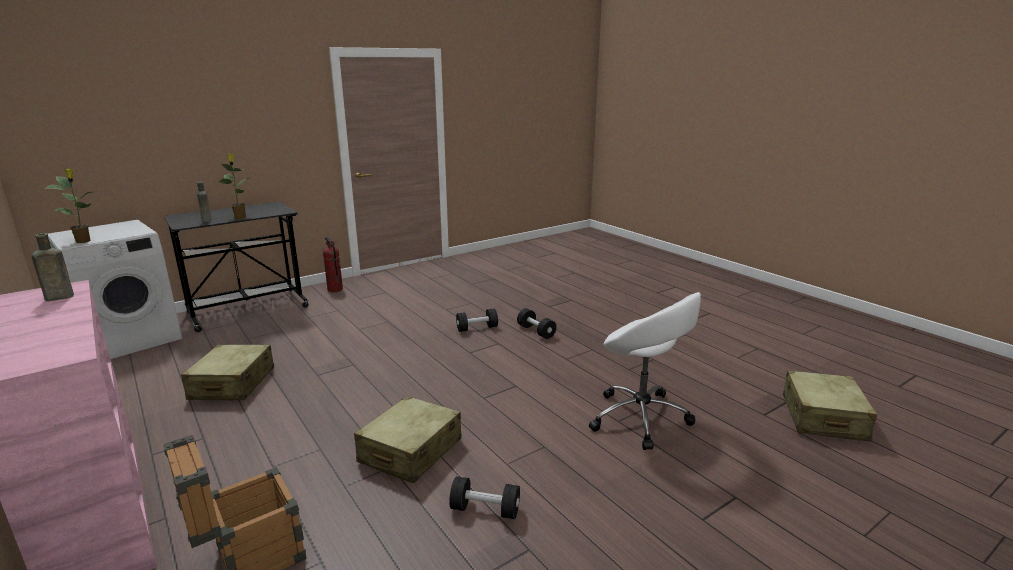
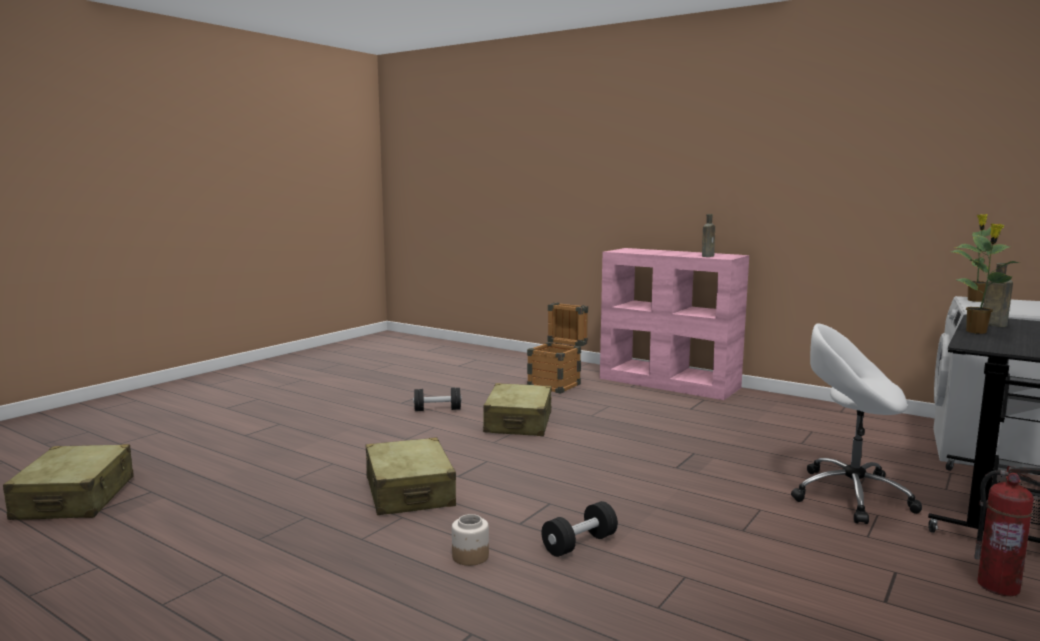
camera: 160 degrees right, 10 degrees down
(232, 384) = (757, 435): beige suitcase -> beige suitcase (409, 492)
(536, 331) = (470, 556): black dumbbell -> jar
(642, 418) = (305, 468): white office chair -> white office chair (848, 495)

